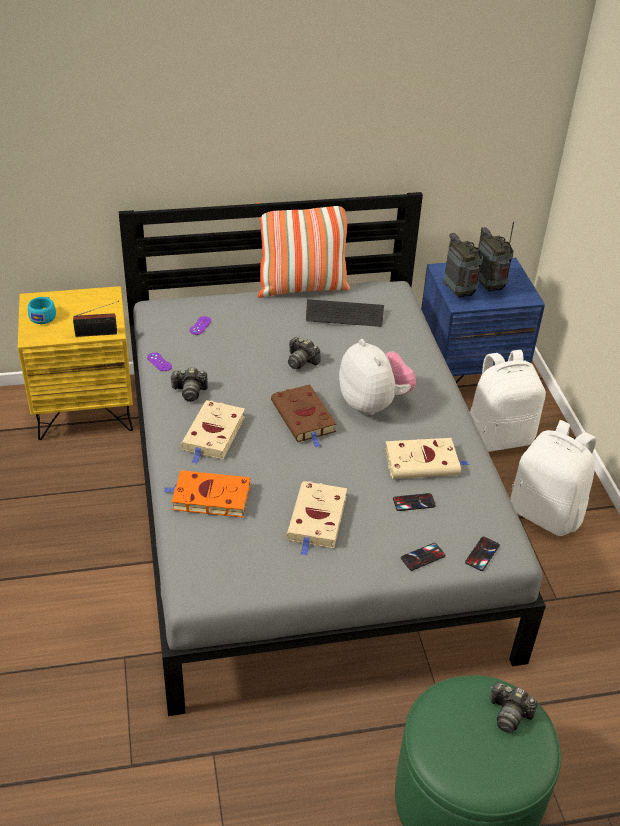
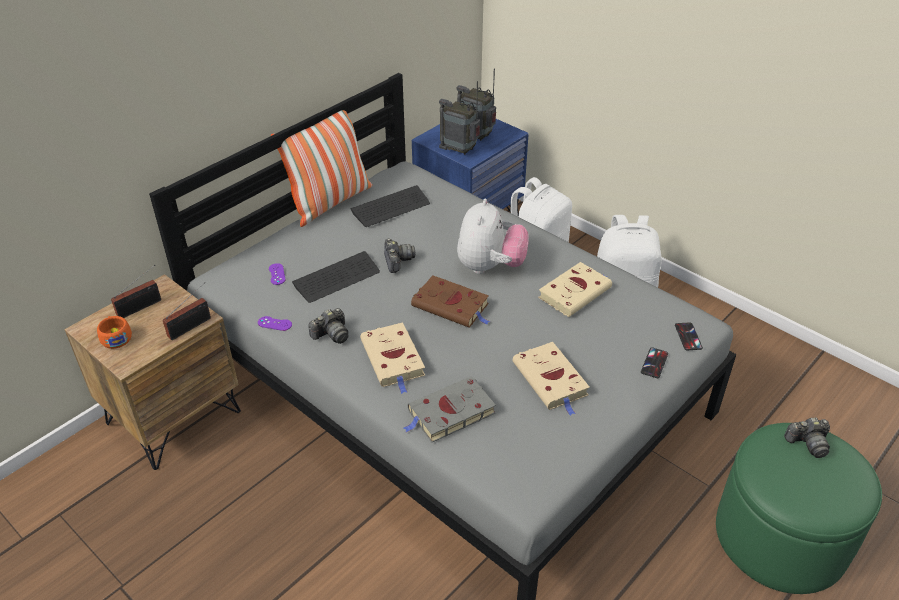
camera: 35 degrees left, 0 degrees up
(44, 315) = (116, 337): turquoise cup -> orange cup
(81, 302) = (142, 307): none -> radio
(85, 409) = (173, 417): yellow nightstand -> brown nightstand
(209, 497) = (449, 413): orange book -> grey book
(240, 351) = (337, 278): none -> keyboard
(301, 361) = (397, 261): camera -> camera turned 105 degrees counterclockwise
(373, 403) = (490, 266): plush toy -> plush toy turned 75 degrees clockwise
(414, 502) = (602, 326): phone -> none

